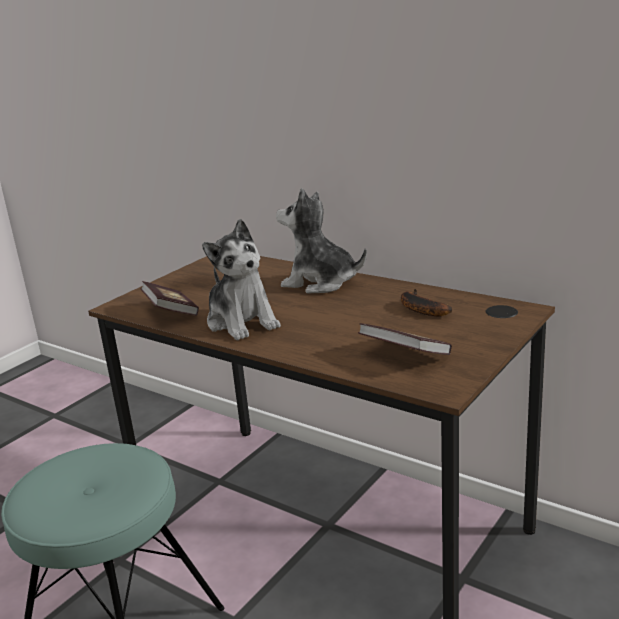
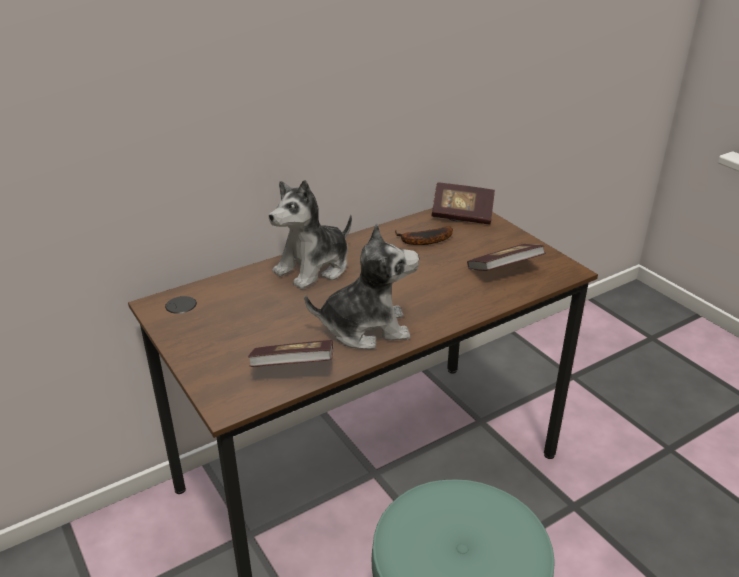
camera: 70 degrees left, 10 degrees up
(501, 312) = (462, 215): none -> book

